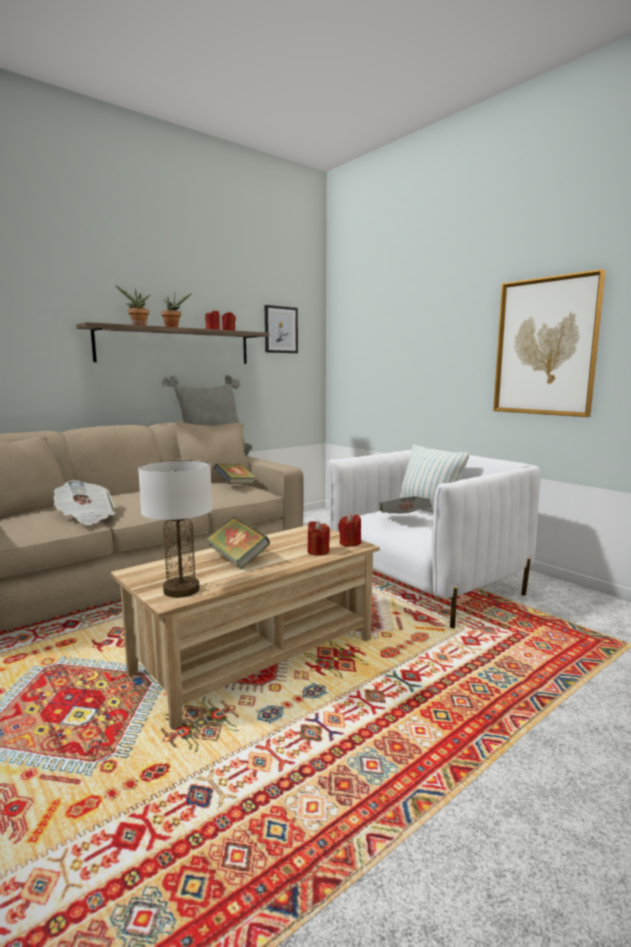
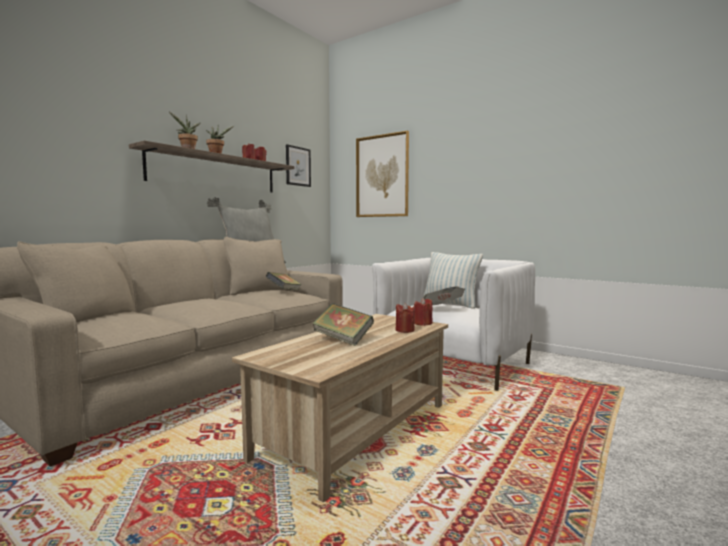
camera: 15 degrees left, 5 degrees down
(86, 517) = (163, 319): newspaper -> none
(182, 590) = (320, 364): table lamp -> none
(545, 347) = (522, 176): picture -> picture (382, 176)

